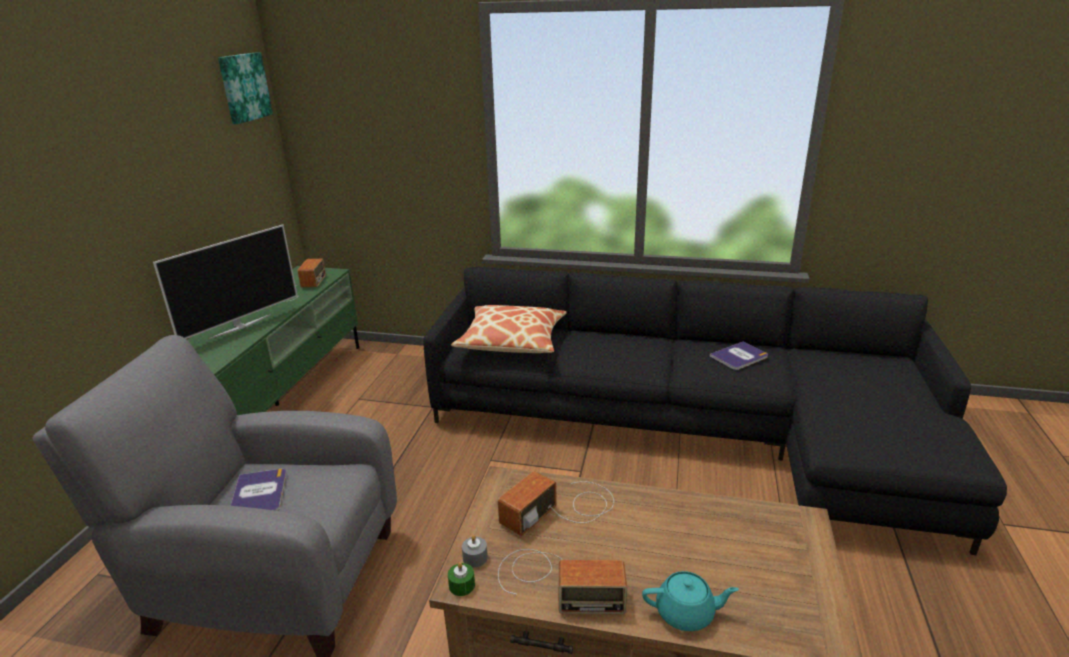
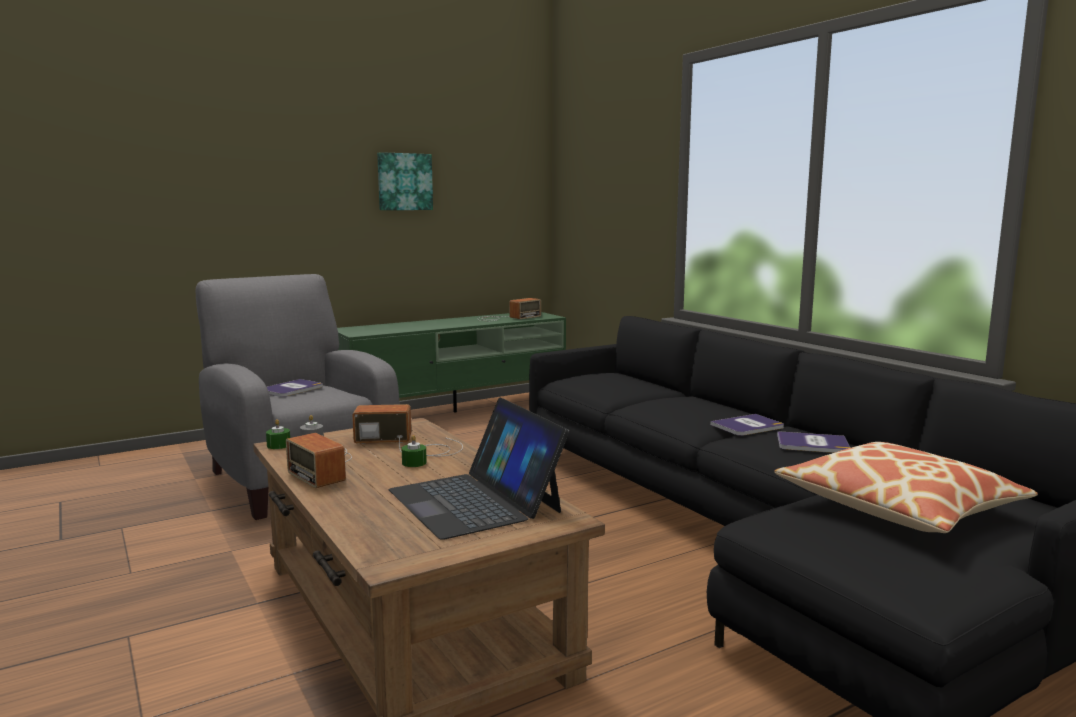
camera: 45 degrees right, 15 degrees down
(240, 326) = (432, 324): television -> none
(244, 87) = (516, 145): picture -> picture (404, 182)
(512, 341) = (614, 384): pillow -> pillow (898, 507)
(612, 528) = (414, 463): none -> green candle
(675, 353) = (747, 426): none -> book
(686, 613) = (348, 507): turquoise teapot -> none
(733, 541) = (475, 500): none -> laptop

